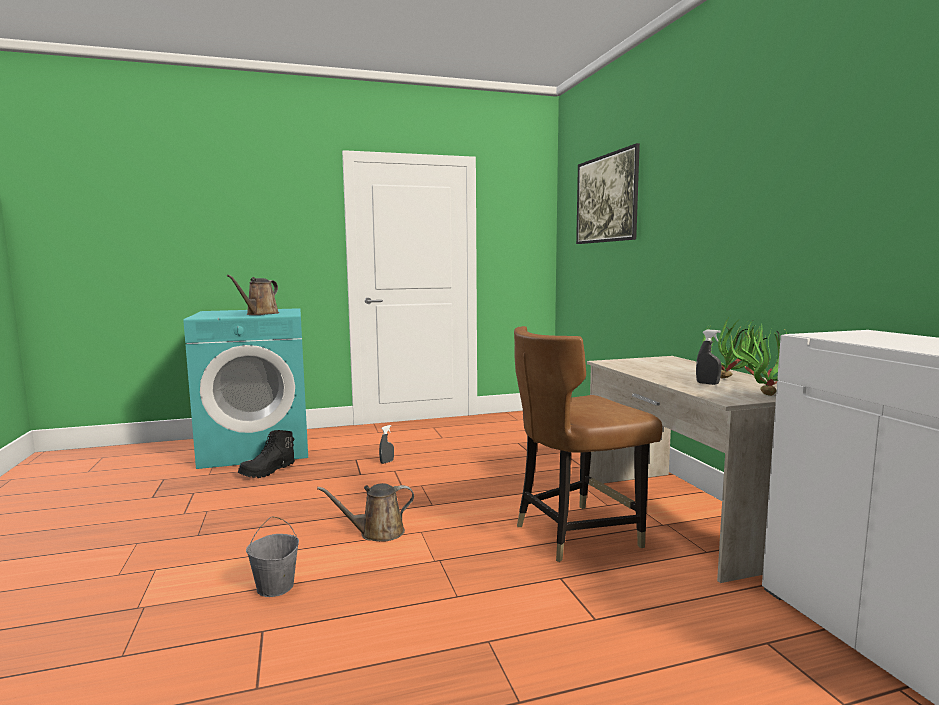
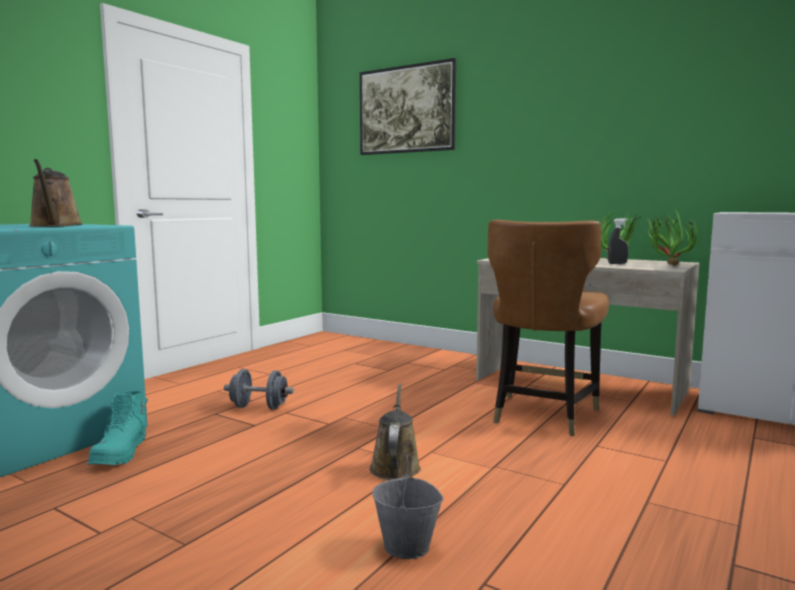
camera: 40 degrees left, 0 degrees up
(268, 471) = (121, 454): black boot -> turquoise boot
(377, 533) = (395, 466): brown watering can -> brown watering can turned 150 degrees clockwise
(387, 462) = (259, 407): grey spray bottle -> grey dumbbell

